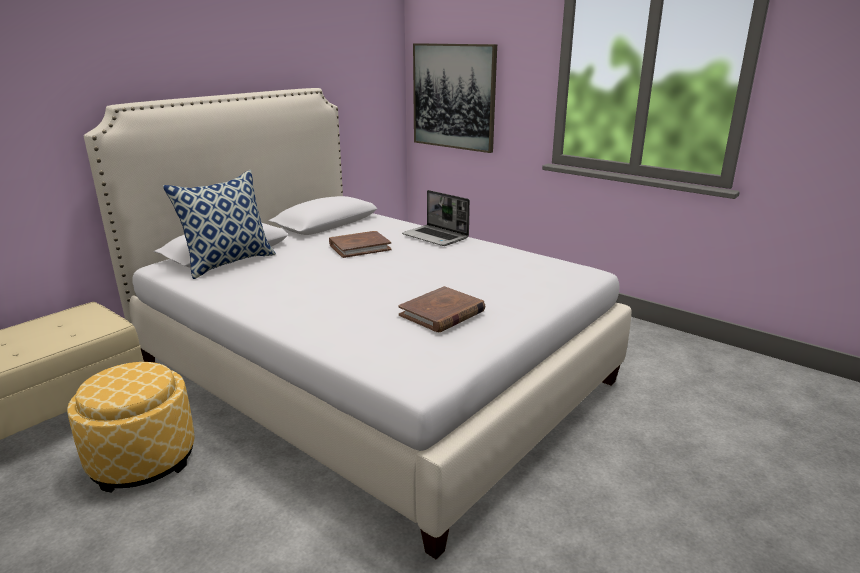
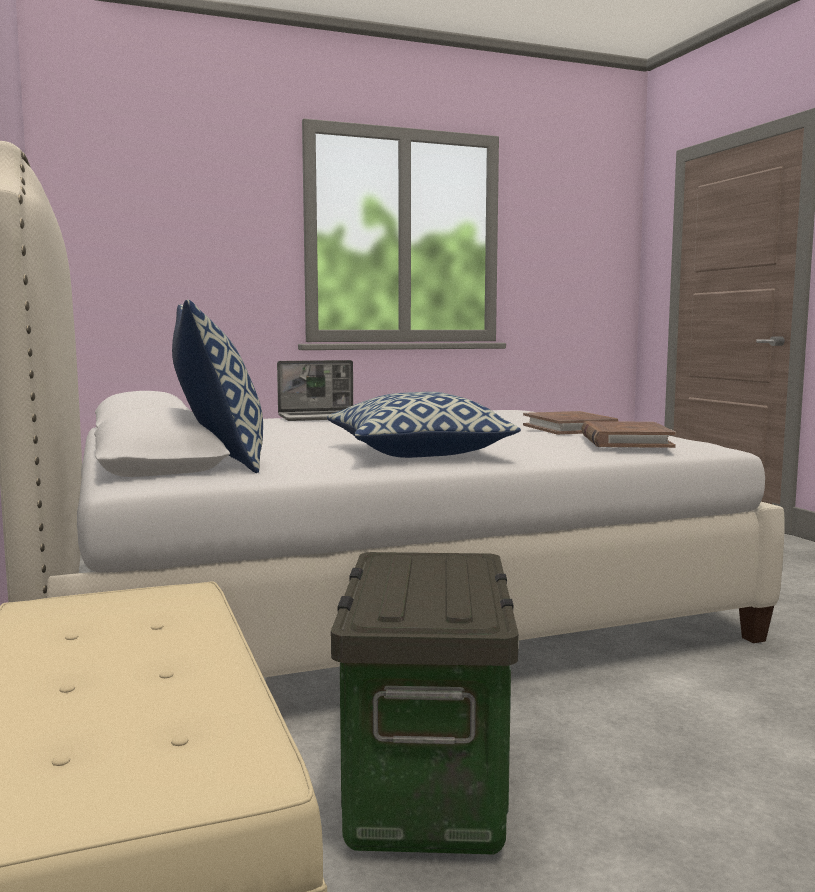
camera: 60 degrees left, 15 degrees down
(143, 459) = (424, 784): ottoman -> storage box
(289, 294) = (417, 453): none -> pillow
(359, 247) = (294, 431): brown book -> brown book (625, 441)
(454, 97) = (139, 266): picture -> none

